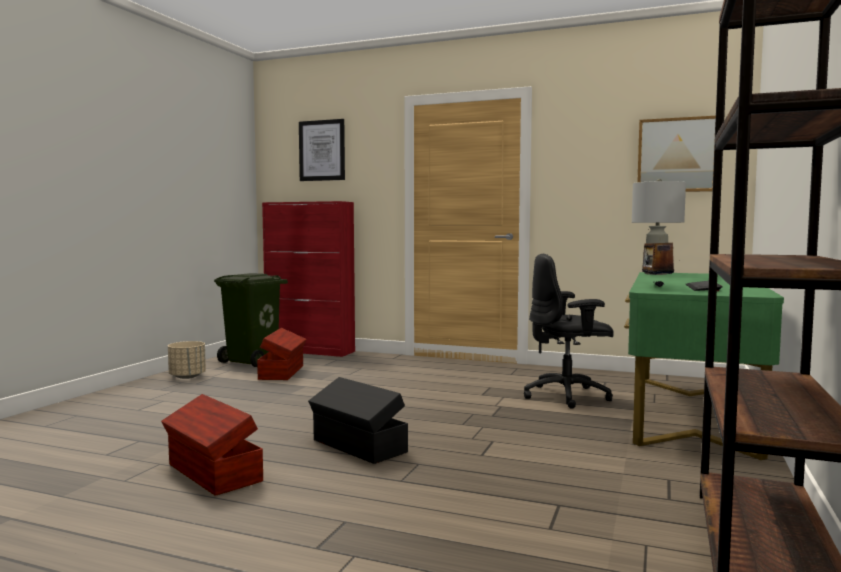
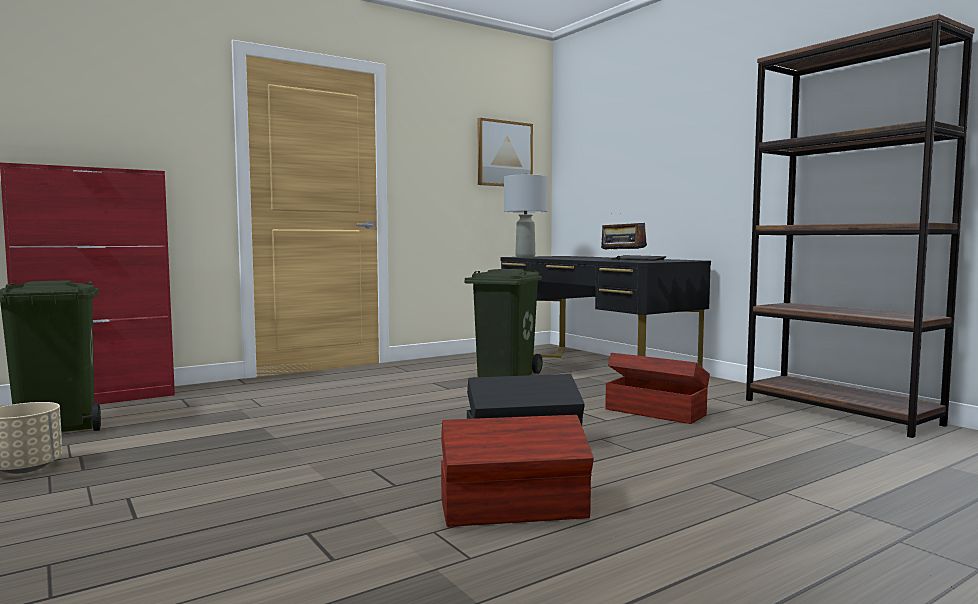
camera: 55 degrees left, 0 degrees up
(282, 372) = (166, 425): brown storage box -> brown storage box (655, 412)
(322, 150) = (92, 91): picture -> none
(567, 396) = (504, 374): black office chair -> green trash can
(691, 412) = (595, 365): green desk -> black desk

